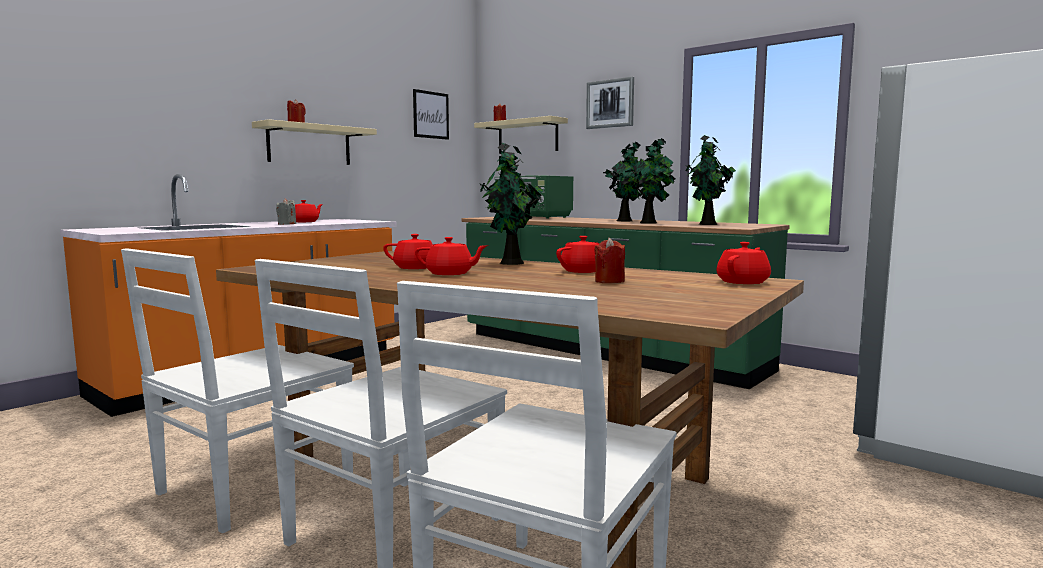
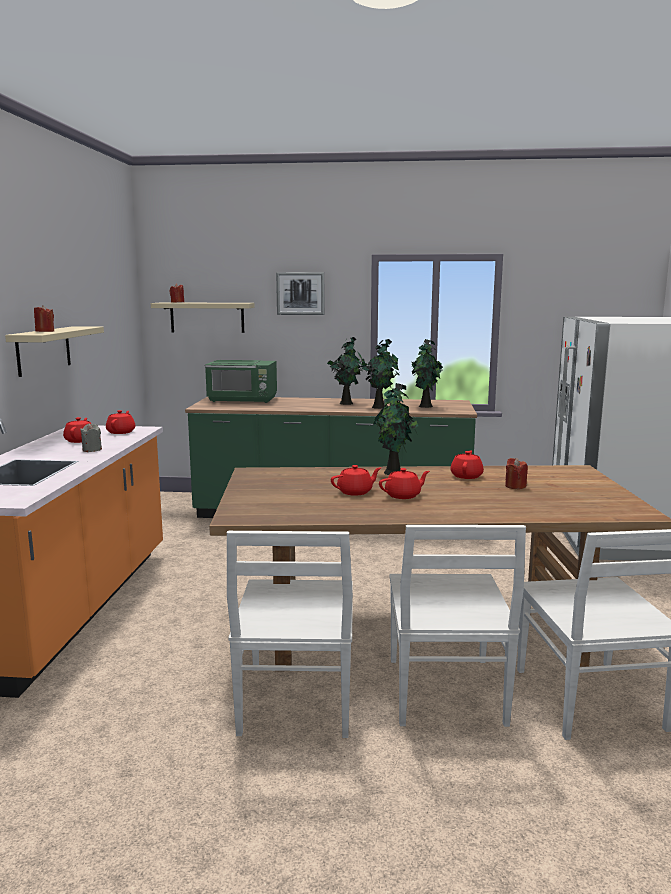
camera: 35 degrees left, 5 degrees up
(430, 115) = (113, 297): picture -> none
(743, 282) = (573, 473): red teapot -> red teapot (121, 432)

